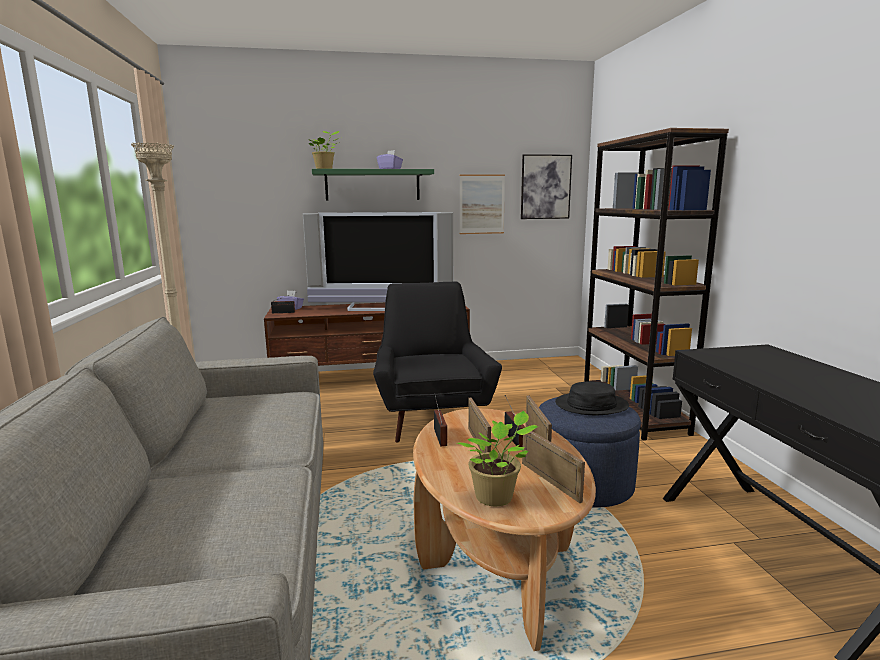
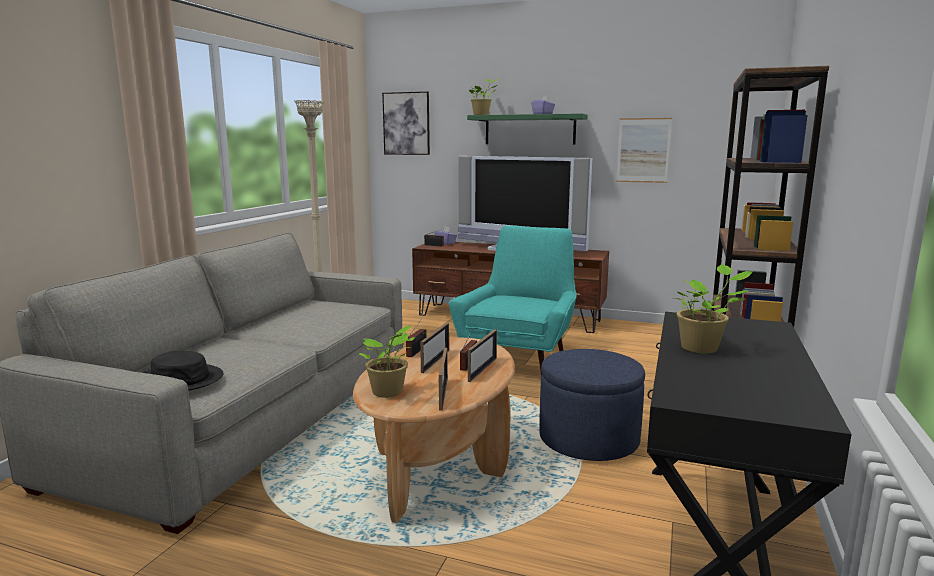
camera: 30 degrees right, 0 degrees up
(432, 419) = (519, 360): black armchair -> turquoise armchair
(545, 187) = (723, 131): picture -> picture (406, 123)
(591, 405) = (601, 359): black hat -> black hat (180, 379)
(781, 379) = (702, 348): none -> potted plant

